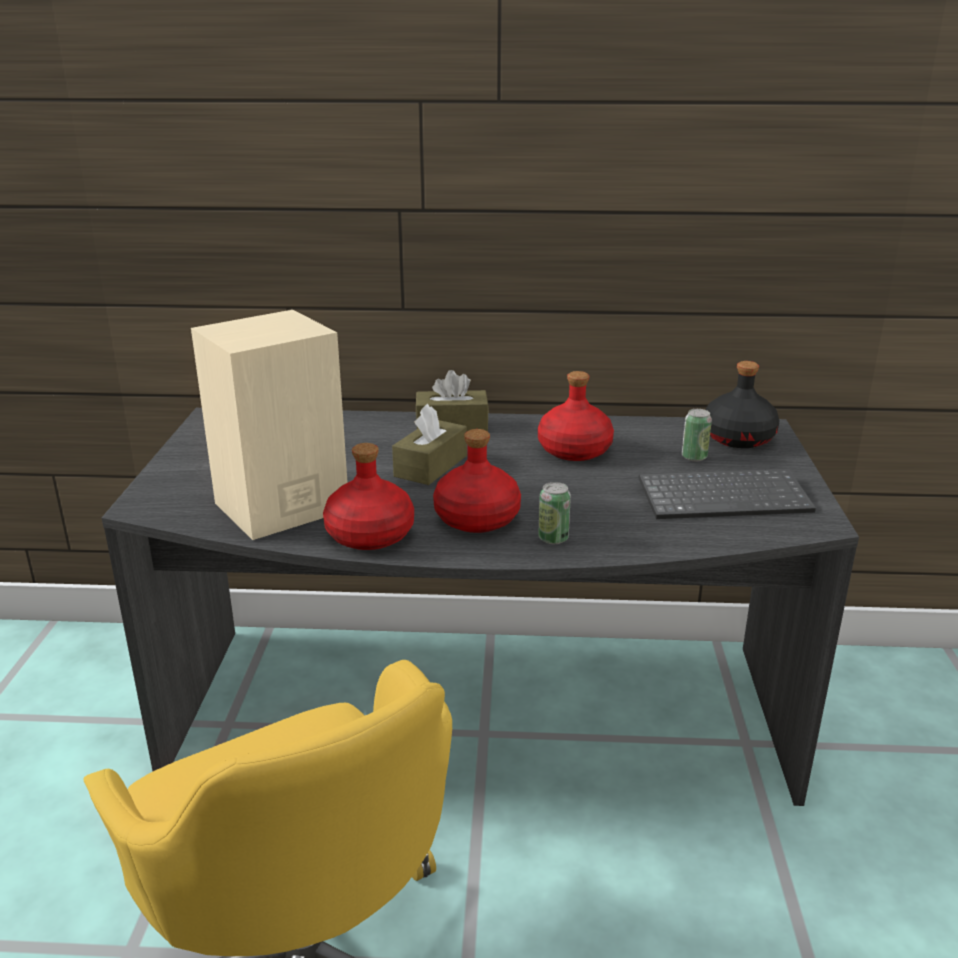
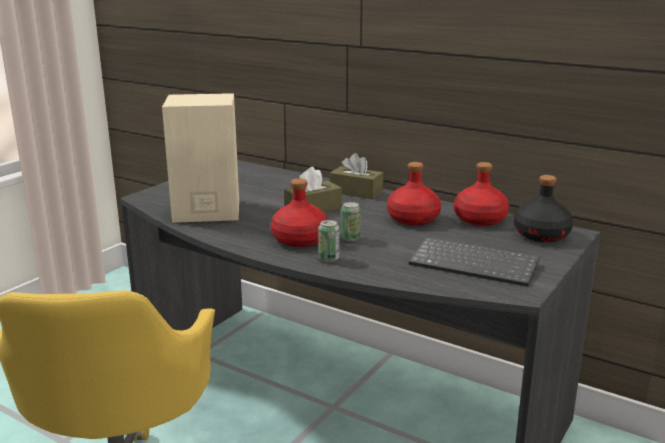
camera: 30 degrees right, 5 degrees down
(370, 535) = (231, 234): red bottle -> red bottle (480, 219)
(694, 457) = (490, 238): can -> can (350, 238)

